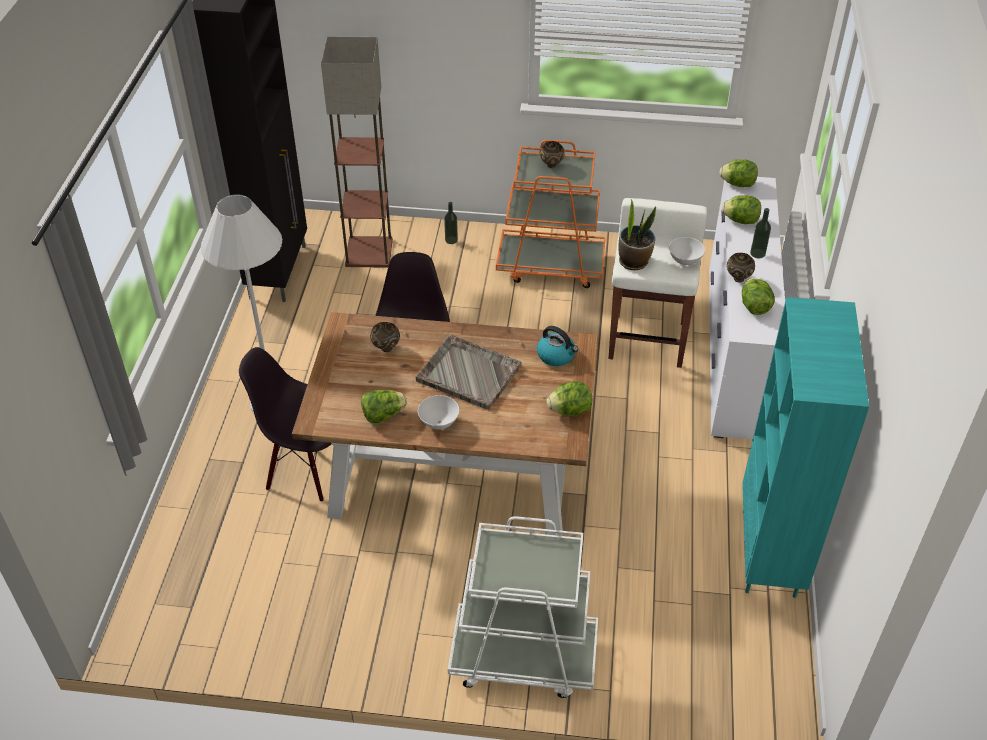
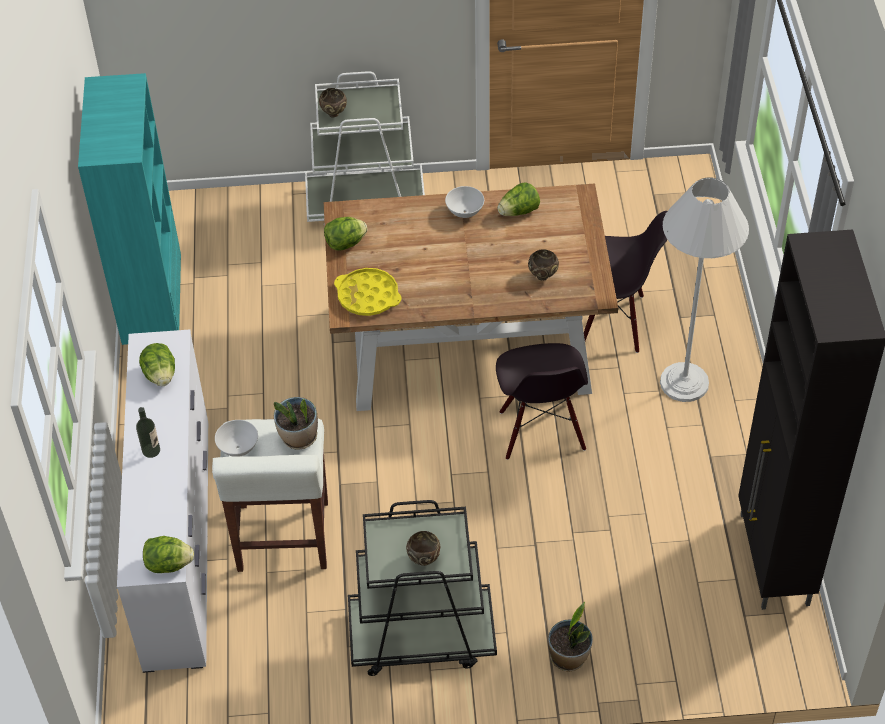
camera: 170 degrees right, 5 degrees up
(370, 253) = (670, 613): floor lamp -> none
(451, 240) = (568, 657): bottle -> potted plant
(467, 373) = (452, 264): grey tray -> none
(551, 265) = (421, 636): orange cart -> black cart
(556, 355) = (368, 296): kettle -> yellow tray
(738, 278) = (177, 410): brown bowl -> brown bowl (334, 114)
(740, 220) = (168, 499): lettuce -> none

